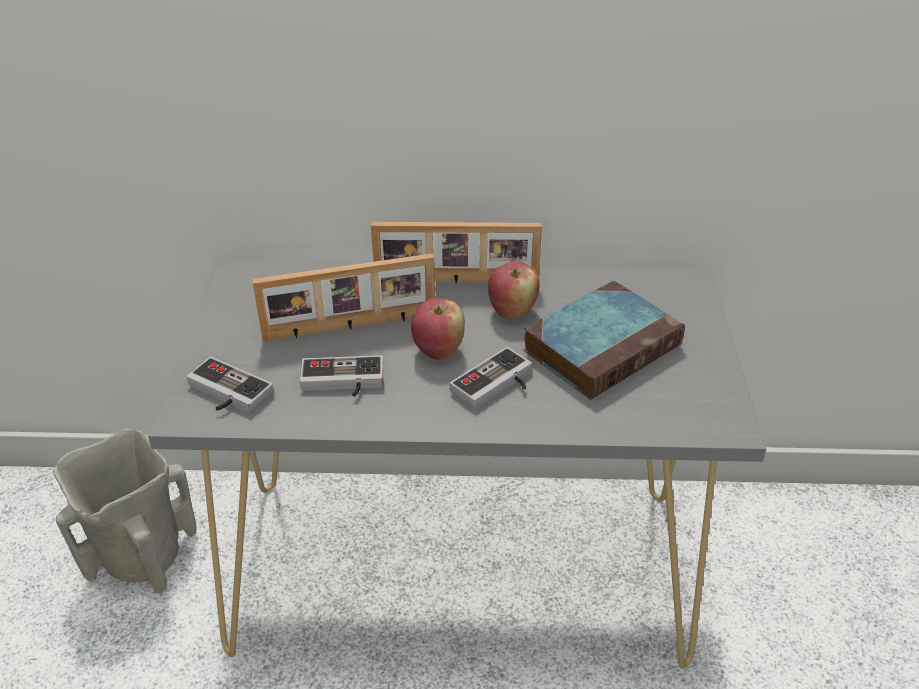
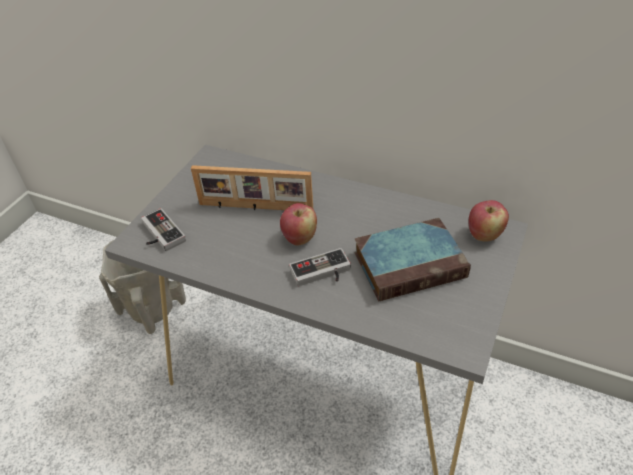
camera: 25 degrees right, 5 degrees up
(342, 383) = (228, 245): game controller -> none
(456, 281) = (340, 191): picture frame -> none
(512, 311) = (364, 222): apple -> apple (484, 235)

